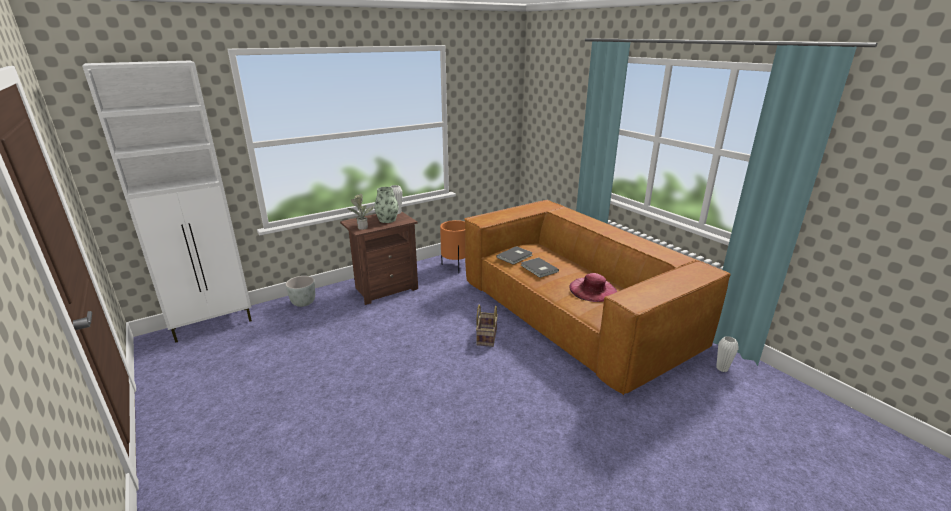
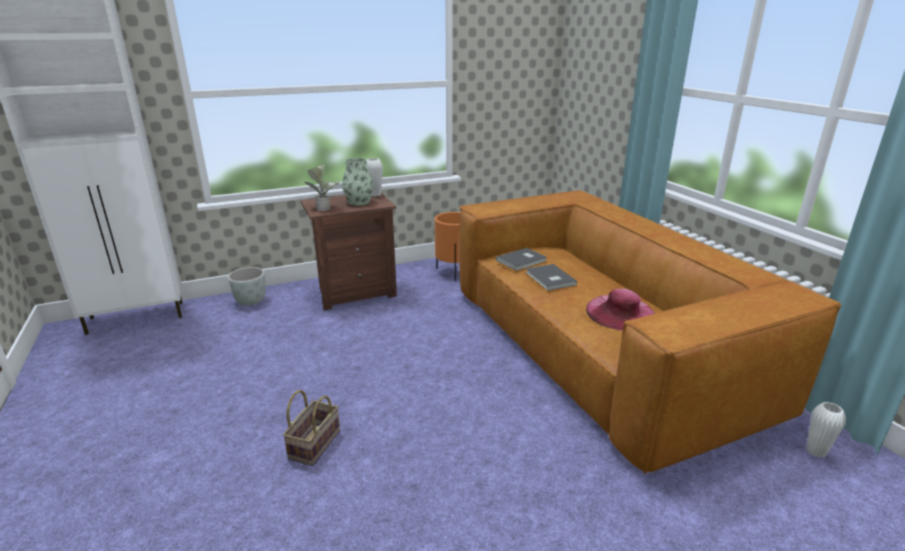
camera: 10 degrees right, 0 degrees up
(486, 336) = (466, 365): basket -> basket (314, 443)

